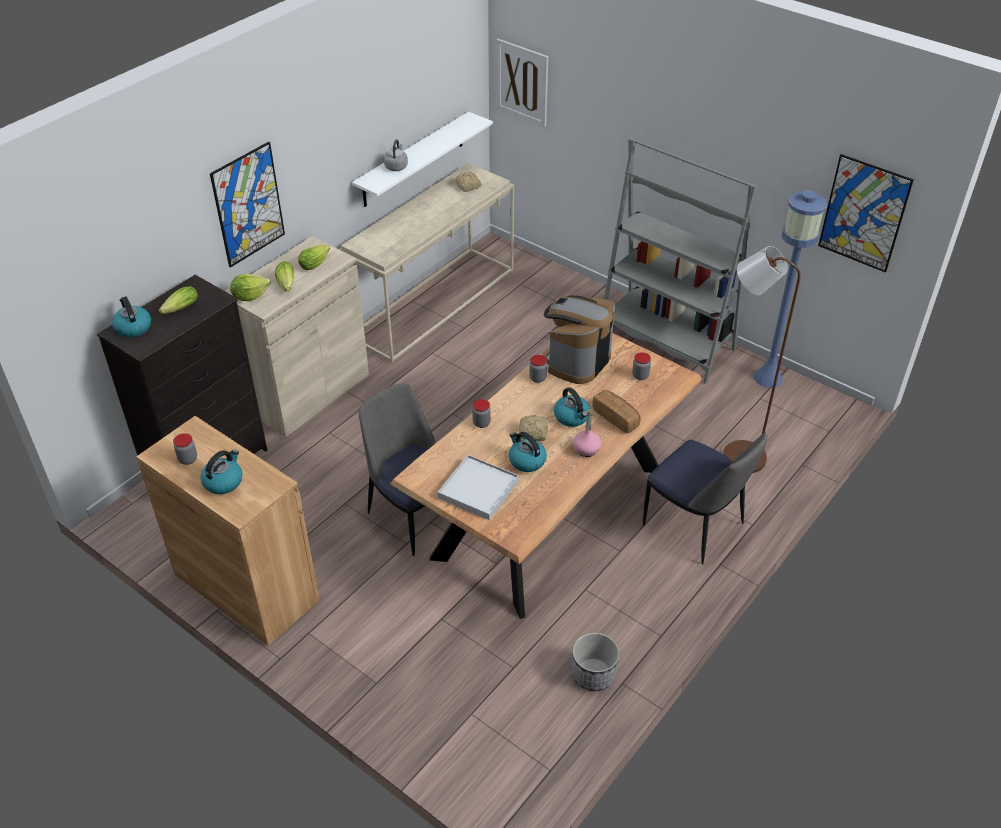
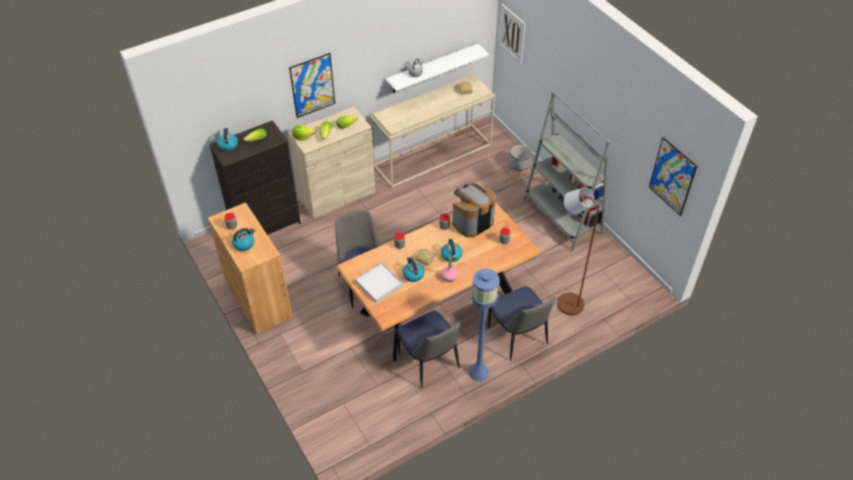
camera: 20 degrees right, 5 degrees up
(580, 605) = (429, 363): none -> chair
(593, 674) = (418, 403): planter -> planter (519, 165)
(616, 418) = (476, 263): bread -> none
(768, 378) = (614, 258): blue floor lamp -> blue floor lamp (478, 372)

